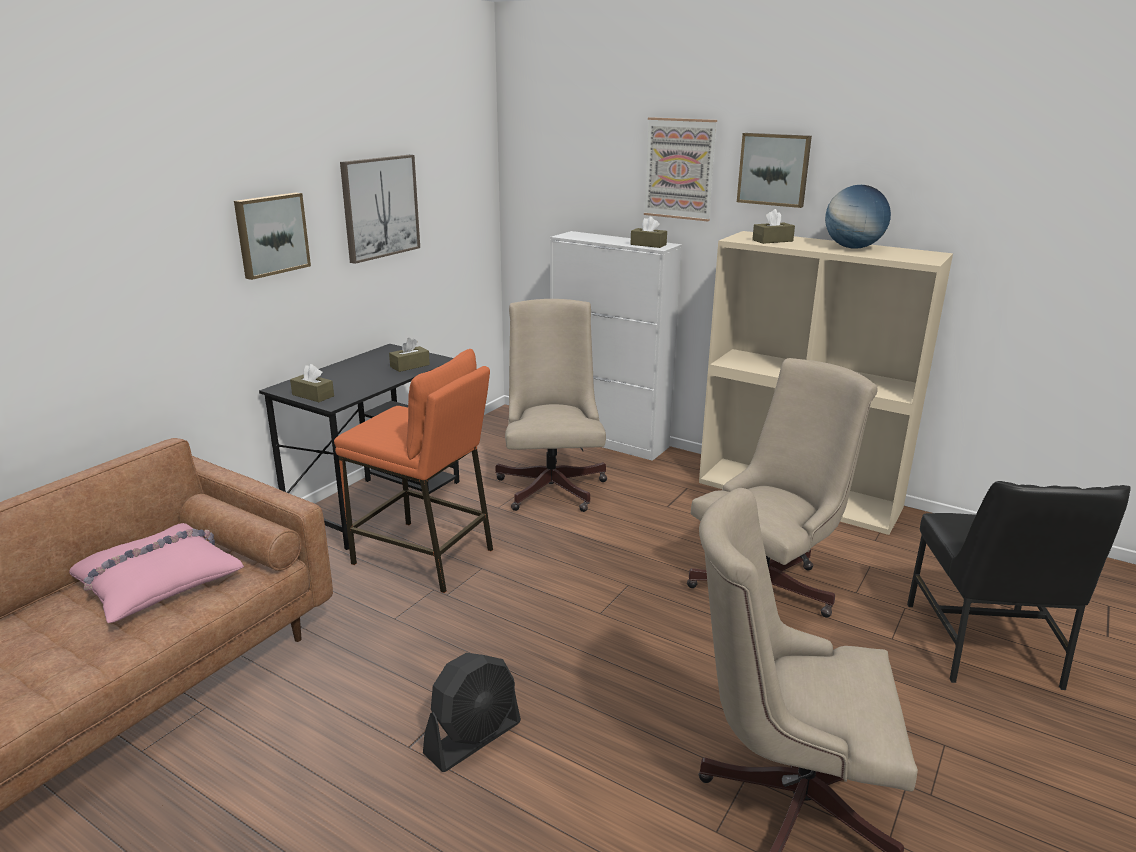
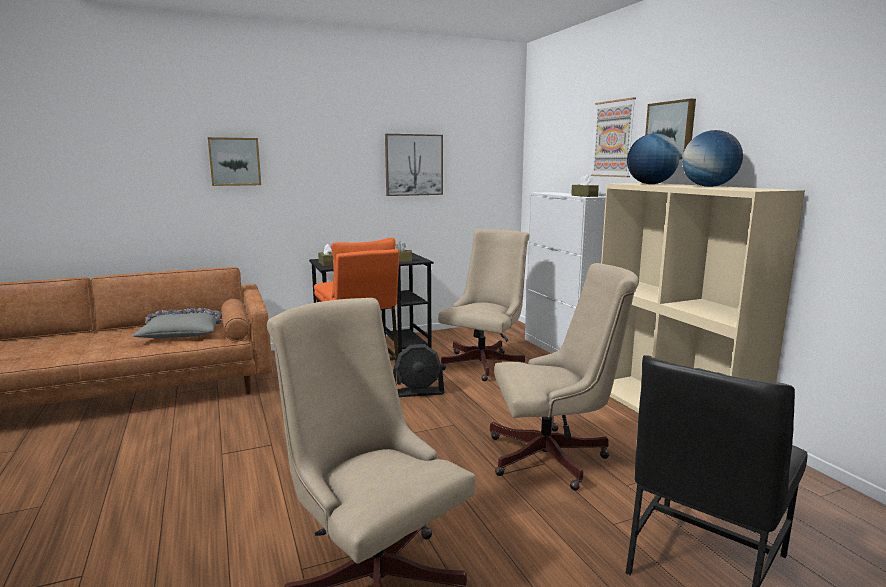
camera: 35 degrees right, 10 degrees down
(156, 581) = (183, 332): pink pillow -> grey pillow
(271, 234) = (329, 170): picture -> picture (234, 161)
(473, 738) = (254, 463): black fan -> black fan (418, 392)
(772, 240) = (650, 184): brown tissue box -> globe

